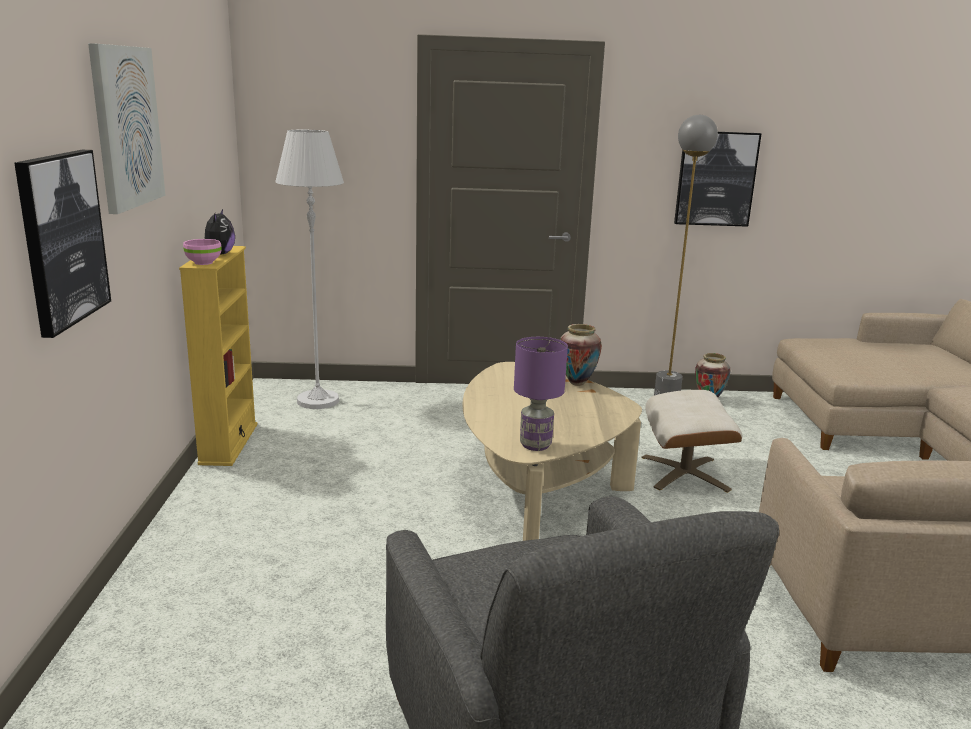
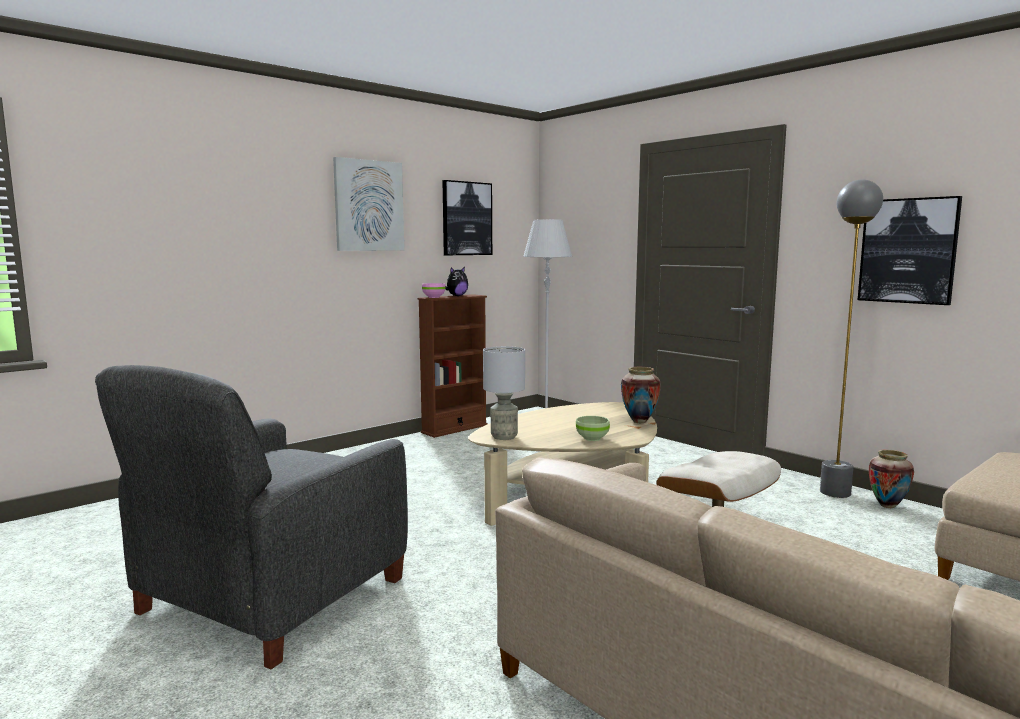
camera: 50 degrees right, 10 degrees down
(62, 239) = (282, 255): picture -> picture (466, 218)
(228, 444) = (454, 429): yellow bookcase -> brown bookcase
(536, 445) = (504, 437): purple table lamp -> grey table lamp
(600, 418) = (592, 438): none -> green bowl

